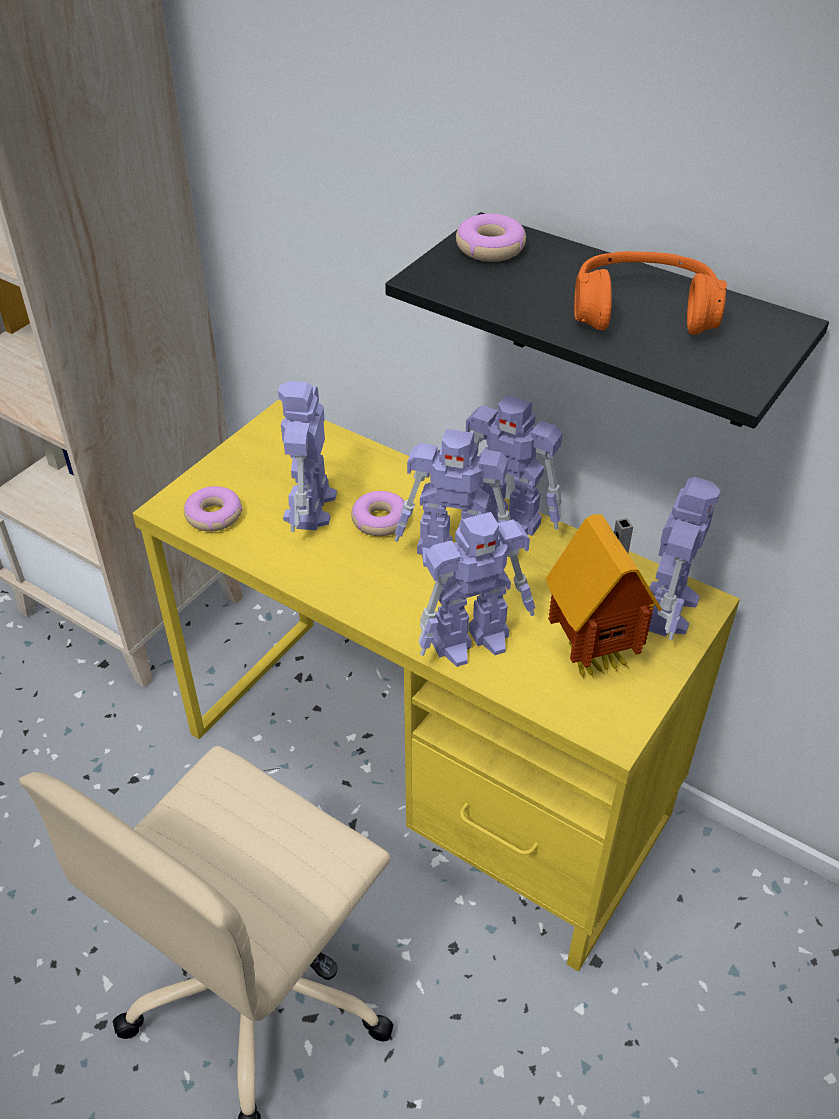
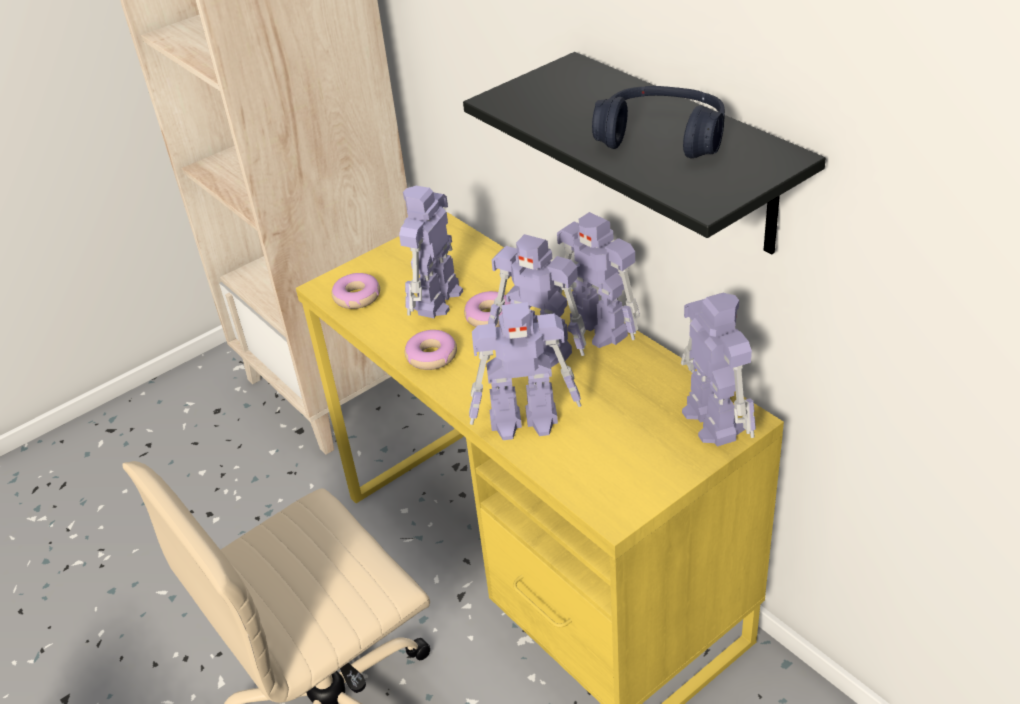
camera: 20 degrees right, 5 degrees down
(490, 248) = (564, 80): donut -> donut (431, 356)
(596, 654) = (628, 448): toy house -> none
(643, 312) = (661, 138): orange headphones -> blue headphones
(668, 607) = (712, 419): toy robot -> toy robot turned 60 degrees counterclockwise

